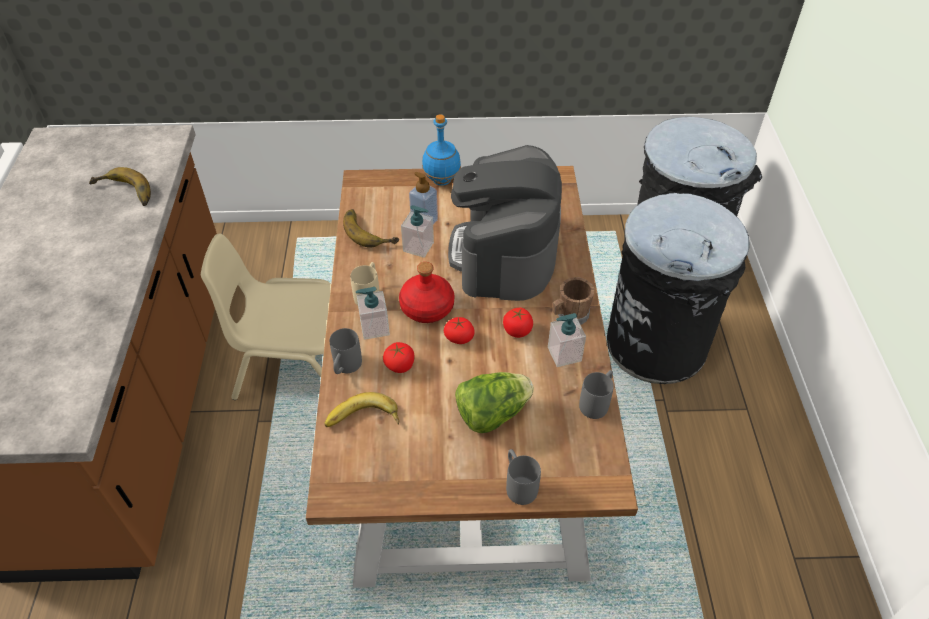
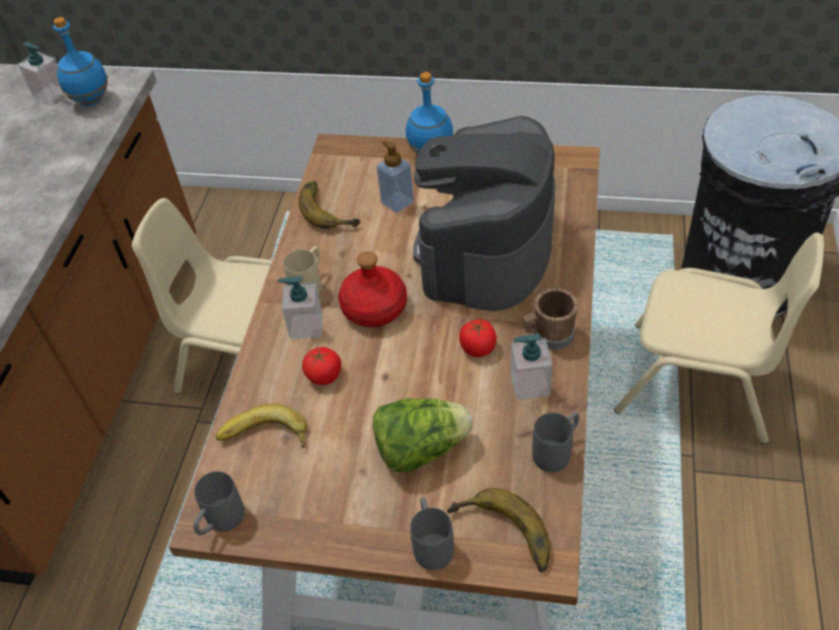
camera: 15 degrees right, 0 degrees up
(123, 194) = (56, 143): banana -> banana (501, 537)
(144, 155) = (91, 100): none -> blue bottle
(345, 368) = (260, 371): grey mug -> grey mug (220, 522)
(418, 247) = (382, 233): soap dispenser -> soap dispenser (51, 94)
(459, 337) = (404, 349): tomato -> none
(656, 344) = (698, 383): black trash can -> beige chair

